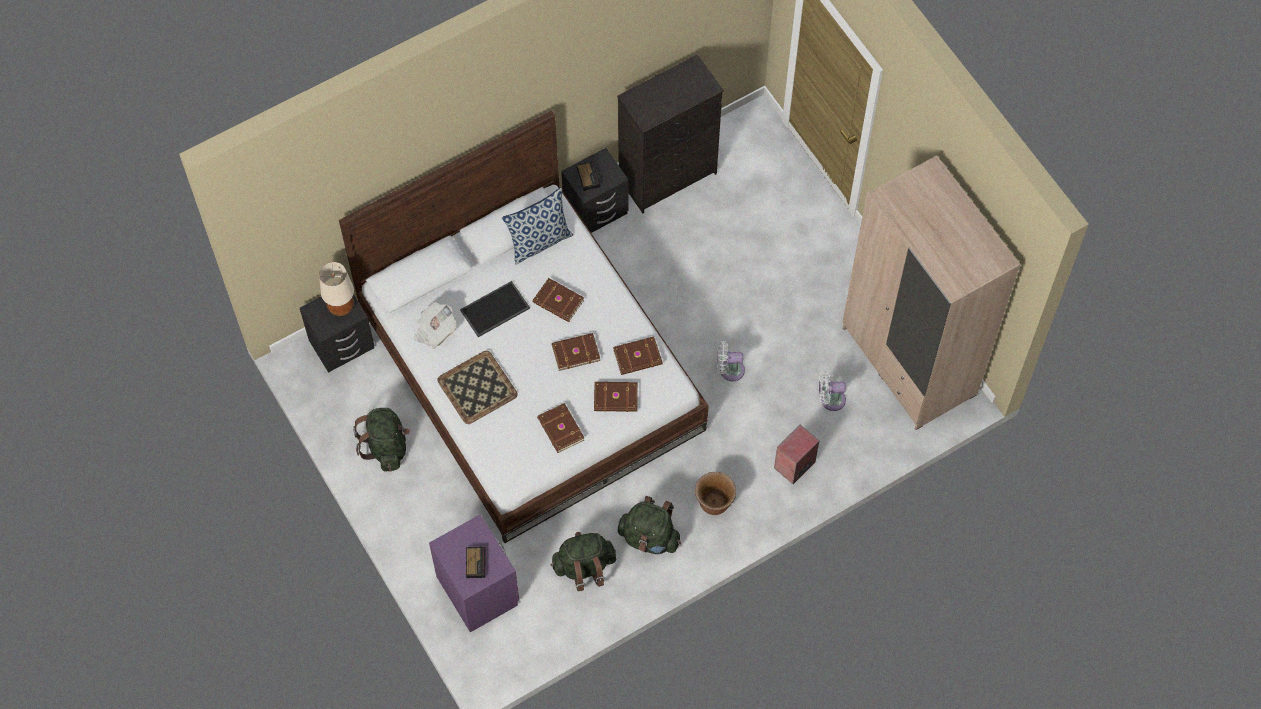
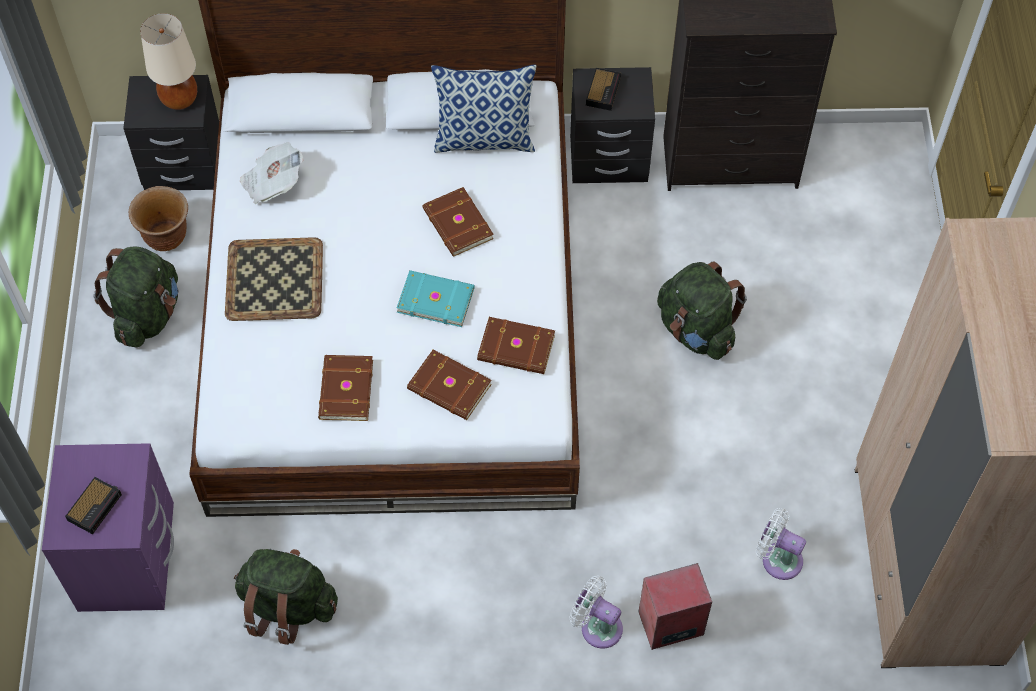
camera: 30 degrees right, 5 degrees down
(495, 310) = (367, 195): tray -> none
(575, 352) = (435, 299): brown book -> turquoise book
(649, 537) = (402, 615): green backpack -> green backpack (696, 330)
(714, 503) = (522, 615): brown planter -> brown planter (166, 237)
(729, 370) = (658, 445): white fan -> white fan (597, 626)

